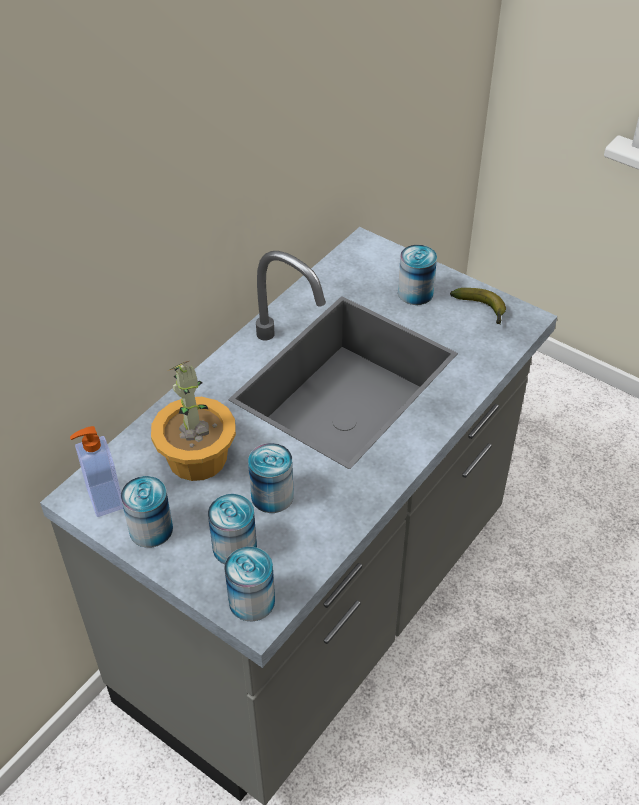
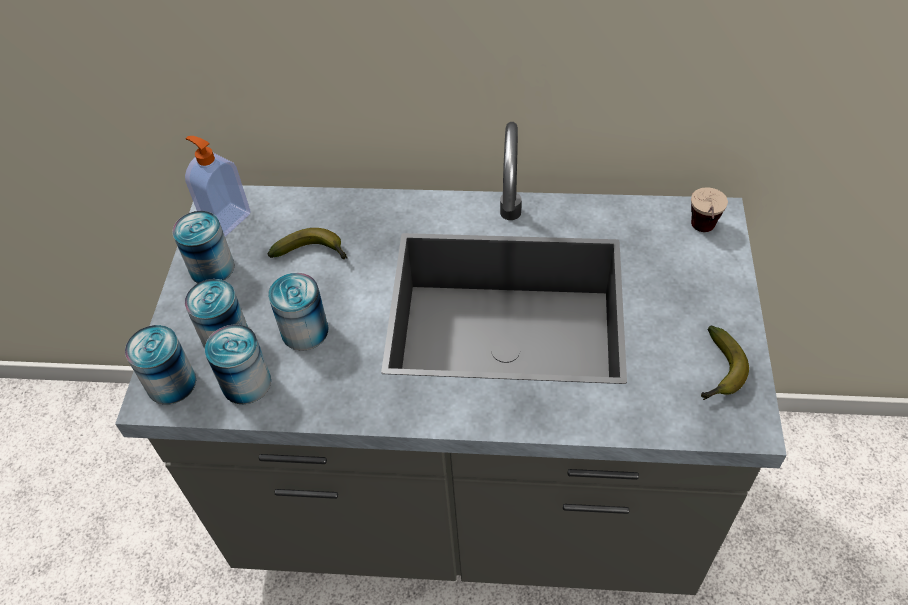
camera: 60 degrees right, 5 degrees up
(198, 458) = (313, 253): potted plant -> banana
(373, 259) = (702, 234): none -> cup
(415, 293) = (685, 297): can -> can (246, 383)

